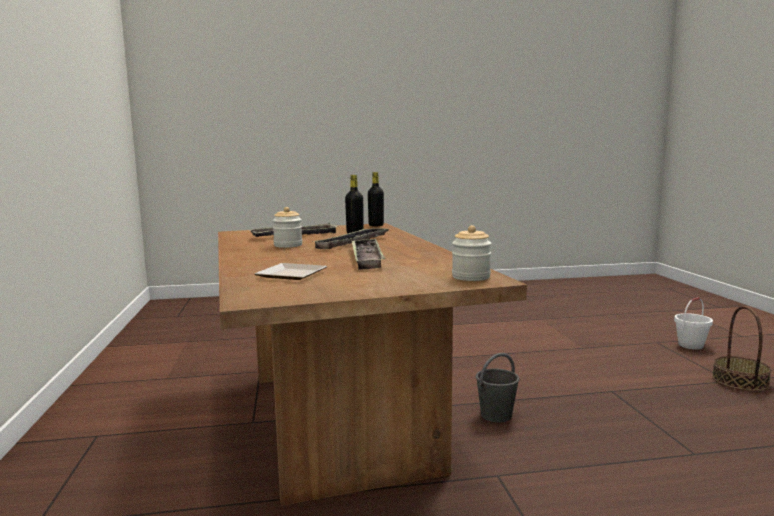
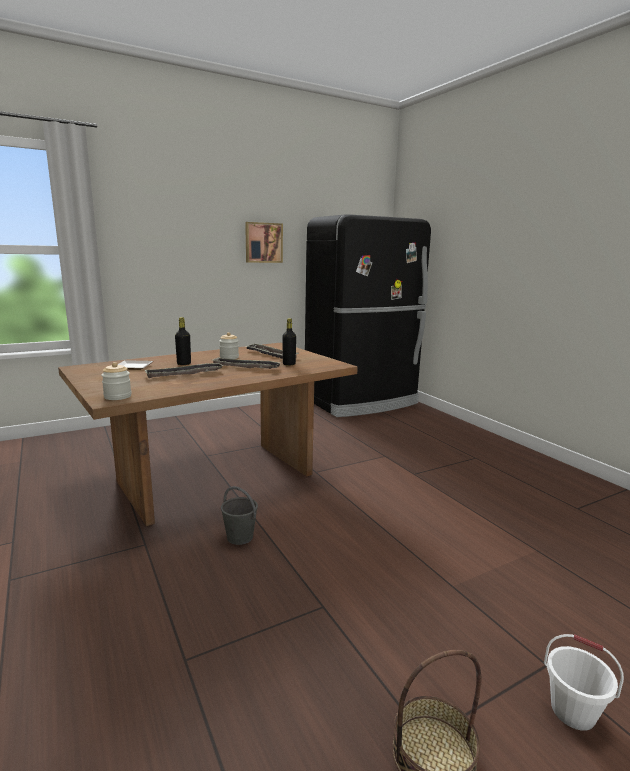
camera: 70 degrees right, 5 degrees up
(56, 85) = (263, 242): none -> picture
(188, 315) = (362, 402): none -> black fridge
(376, 225) = (336, 365): black bottle -> black bottle (184, 364)

